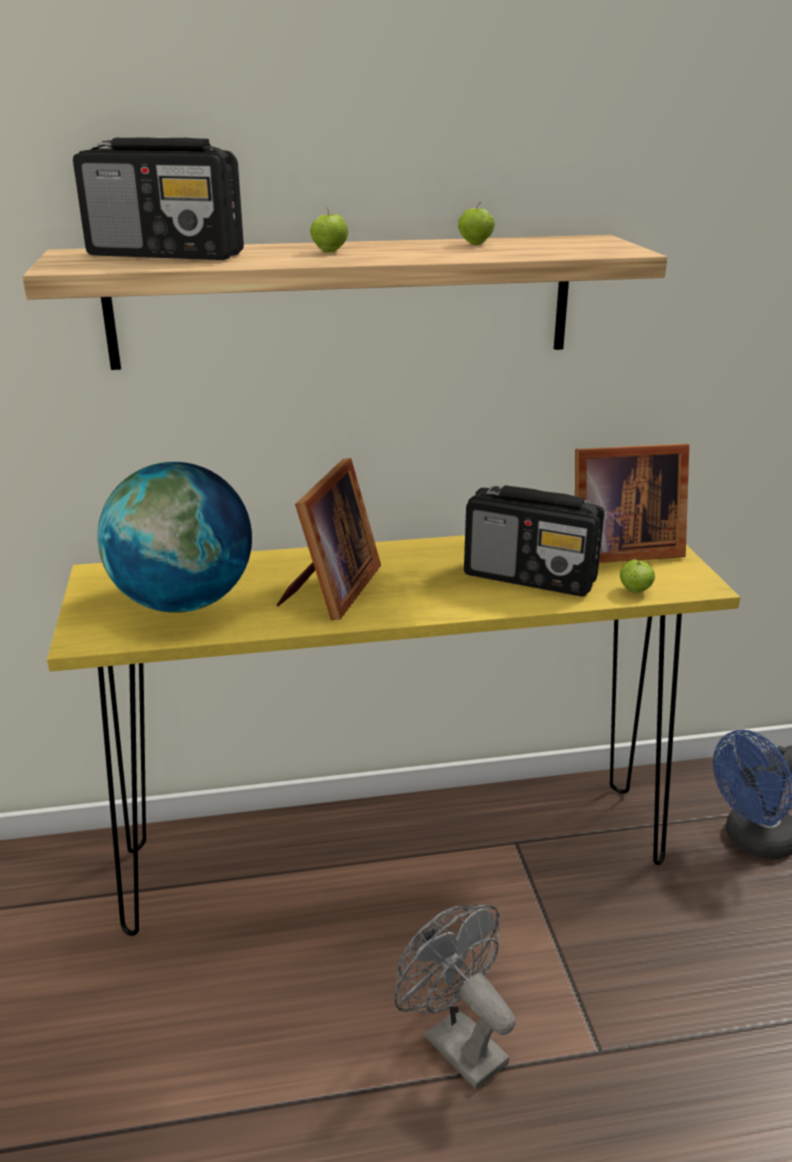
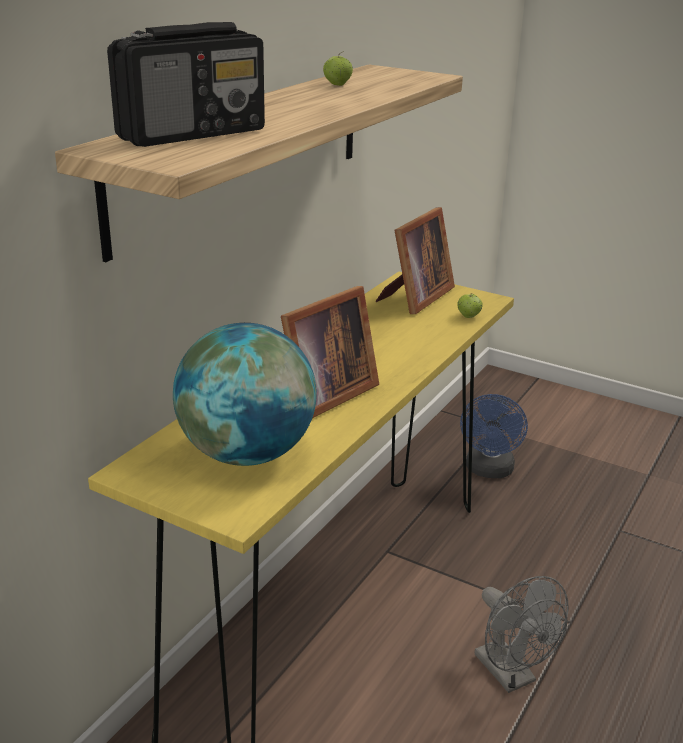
camera: 50 degrees left, 0 degrees up
(329, 251) = (285, 108): apple -> none
(331, 591) = (321, 396): picture frame -> picture frame turned 75 degrees clockwise
(455, 1042) = (511, 675): grey fan -> grey fan turned 120 degrees counterclockwise
(531, 577) = (408, 333): radio -> none

